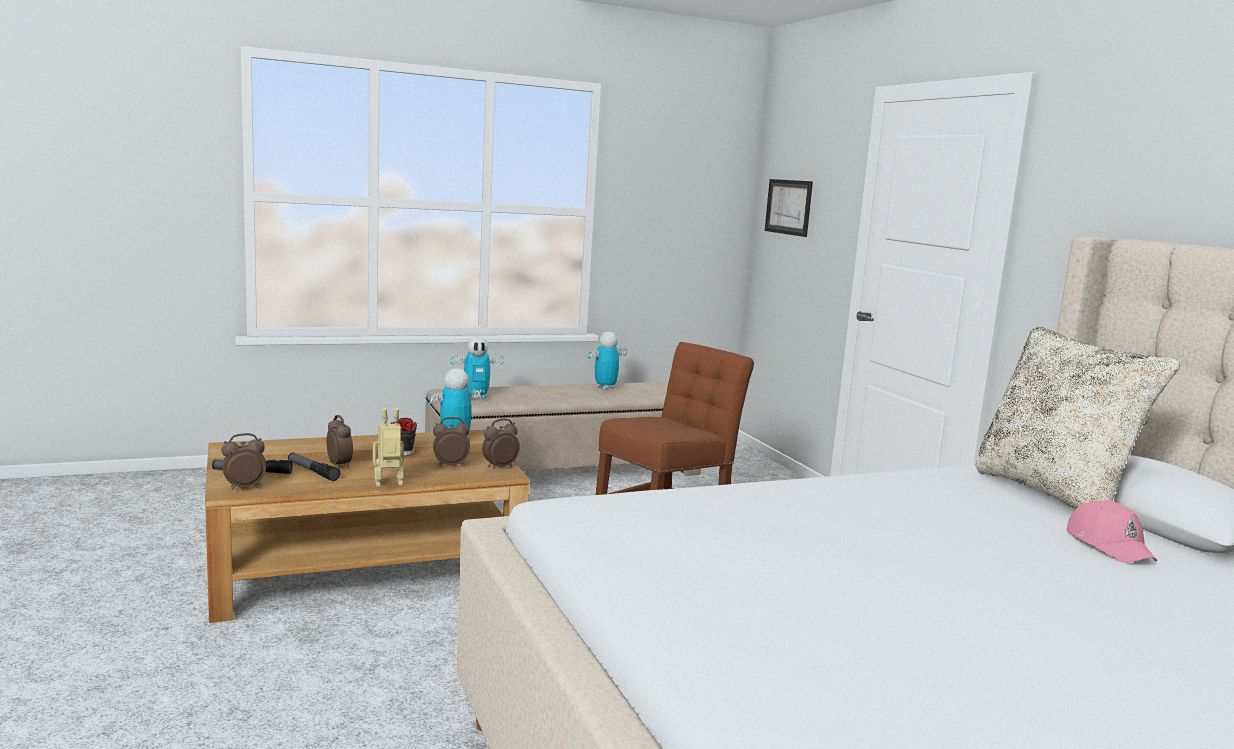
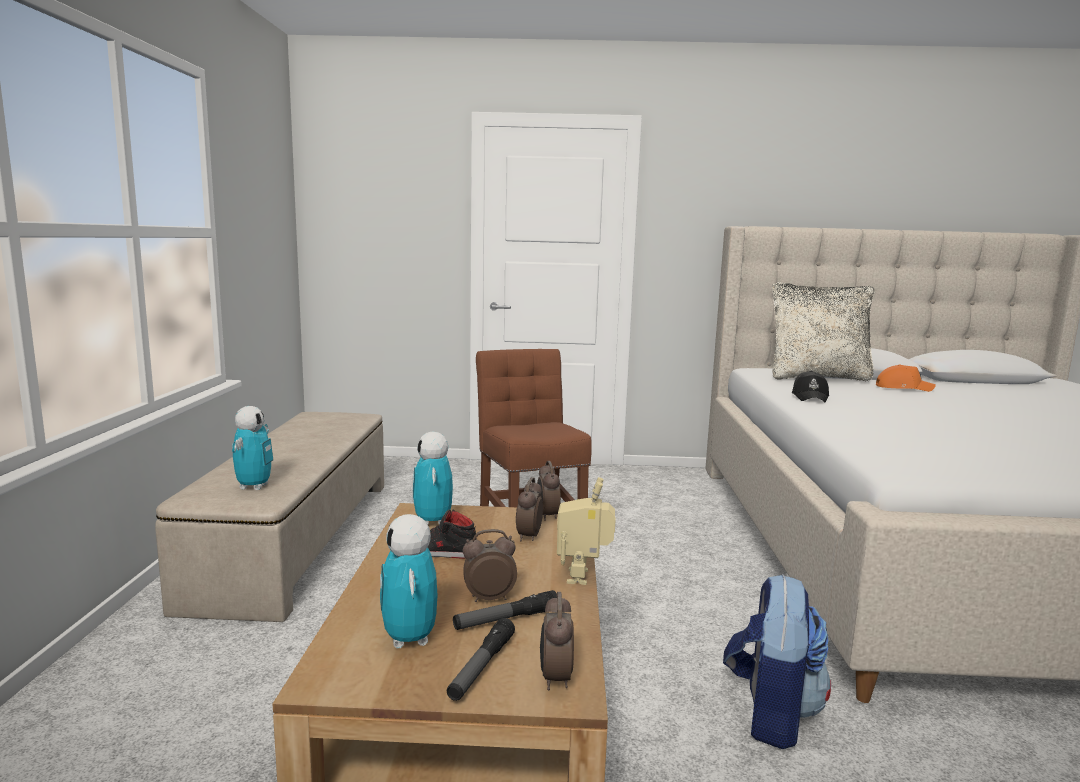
camera: 65 degrees left, 0 degrees up
(429, 676) = (770, 714): none -> backpack
(605, 387) = (297, 432): toy robot -> toy robot (409, 639)
(788, 207) = (359, 219): picture -> none
(888, 485) = (810, 397): none -> black cap
(1109, 545) = (903, 388): pink cap -> orange cap

